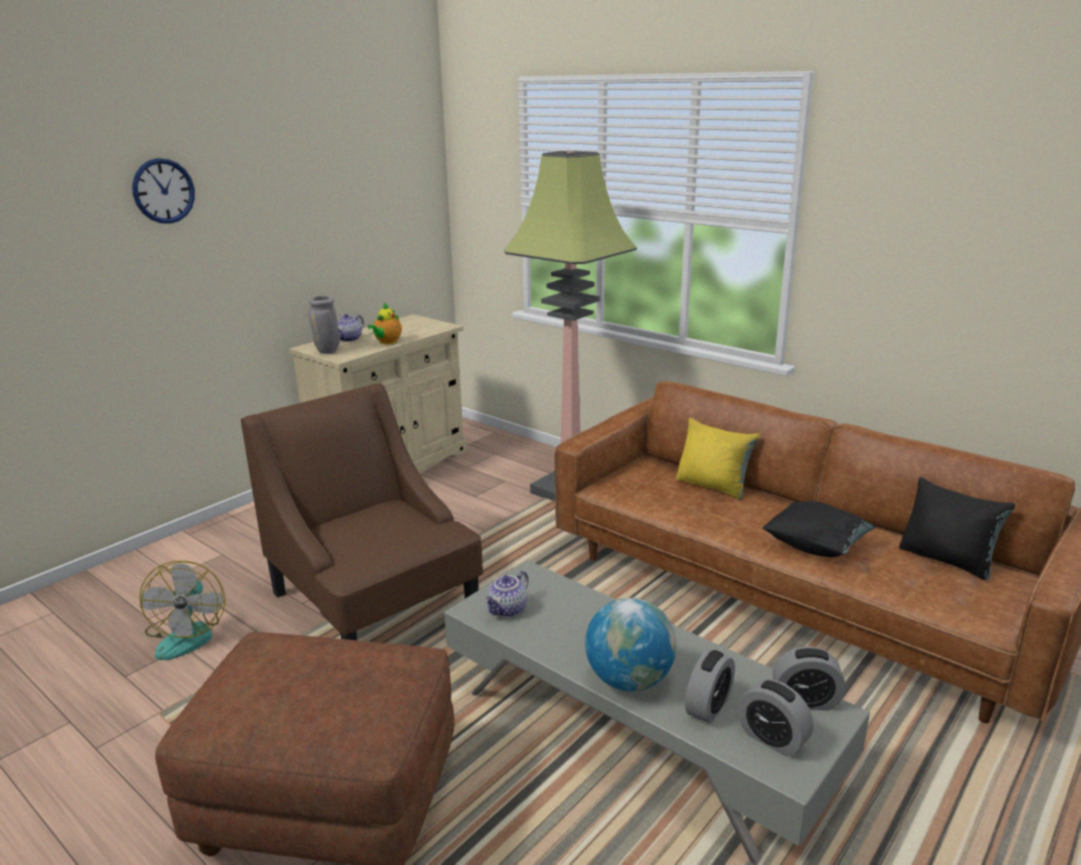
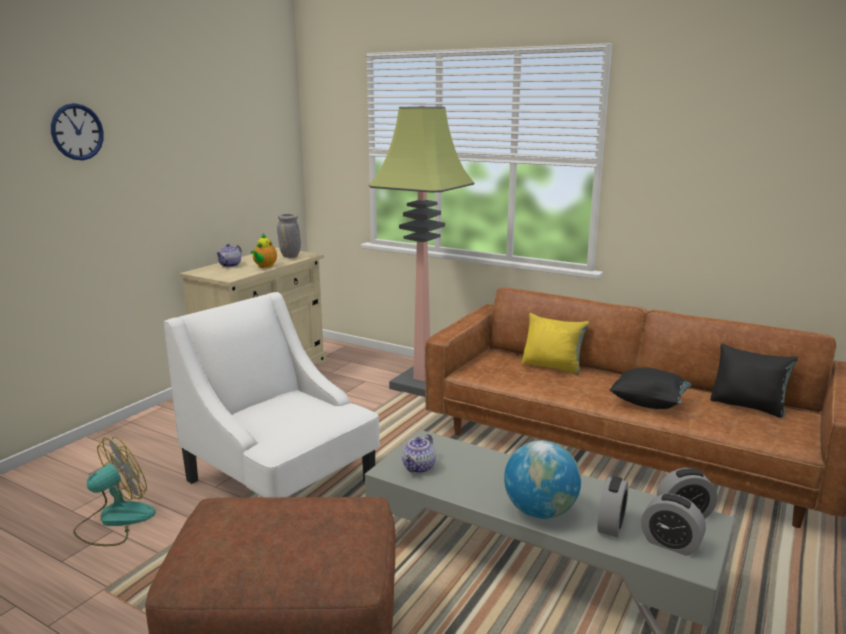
camera: 10 degrees left, 5 degrees down
(188, 634) = (115, 521): fan -> fan turned 120 degrees counterclockwise
(328, 351) = (216, 274): grey vase -> grey vase (290, 256)
(374, 603) = (281, 481): brown armchair -> white armchair

